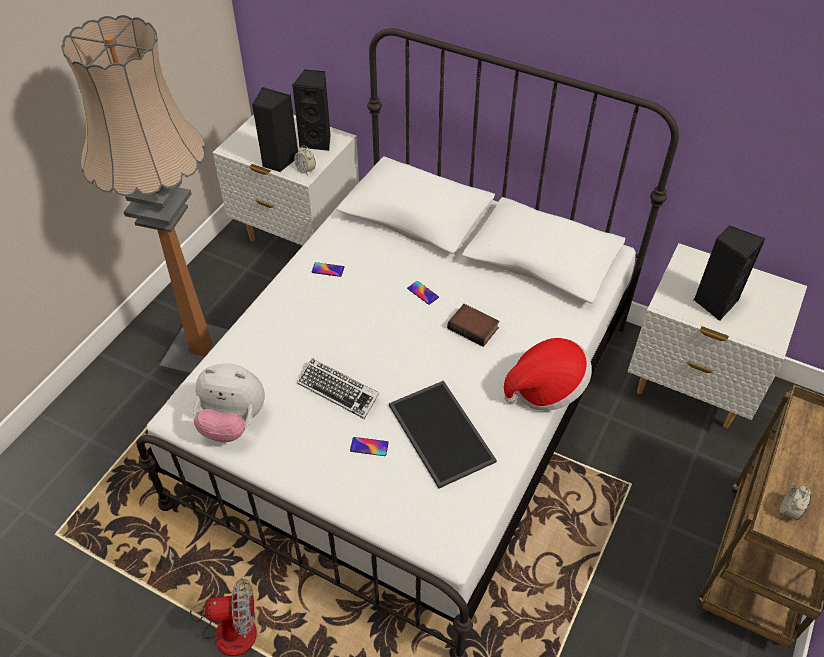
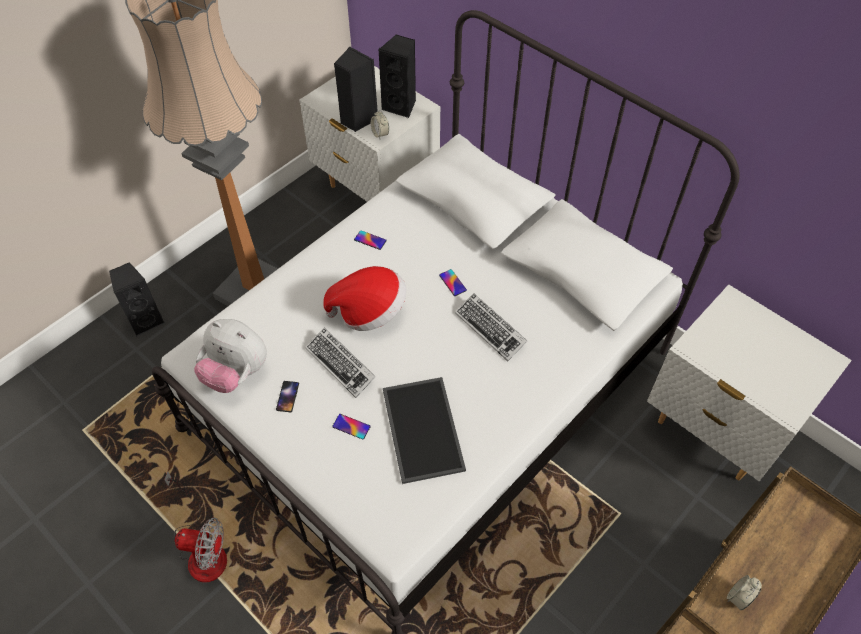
camera: 15 degrees right, 5 degrees up
(294, 433) = (287, 396): none -> phone
(474, 327) = (490, 329): book -> keyboard
(546, 388) = (540, 407): hat -> hat (369, 311)
(714, 302) = (743, 357): black speaker -> black speaker (146, 320)

